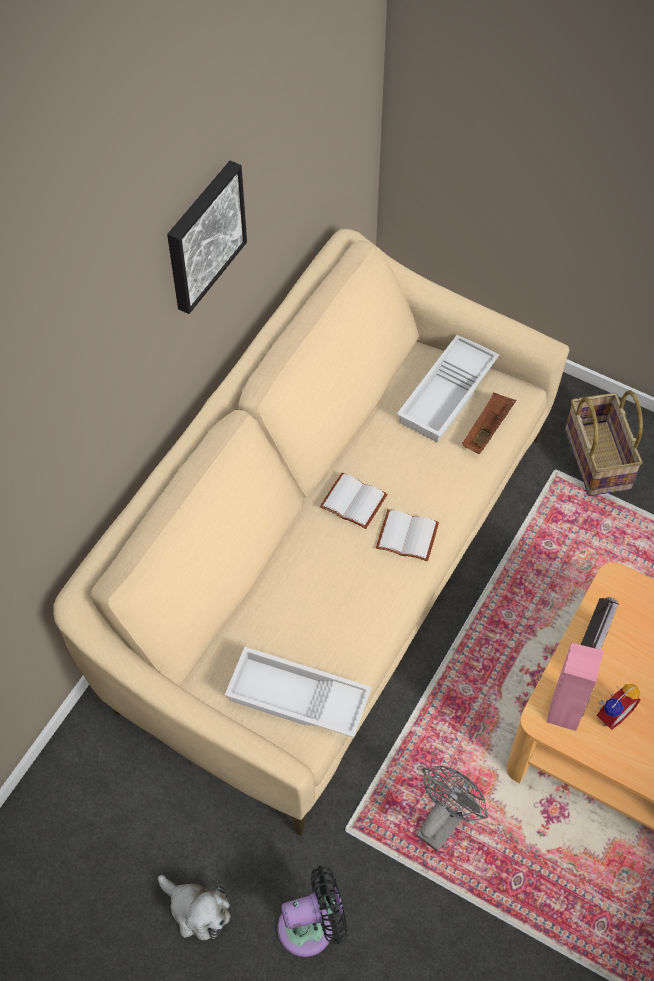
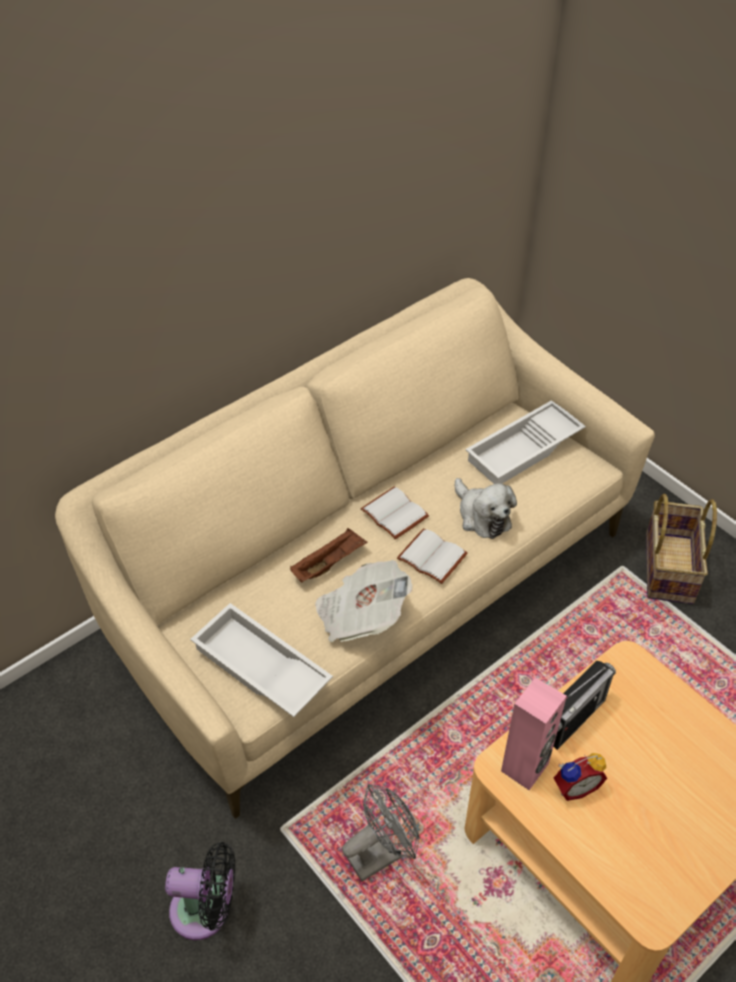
camera: 20 degrees right, 10 degrees down
(197, 911) = (106, 855): plush toy -> plush toy (482, 516)
(203, 235) = (295, 192): picture -> none
(367, 616) = (361, 615): none -> newspaper
(487, 429) = (550, 488): brown tray -> brown tray (329, 563)

